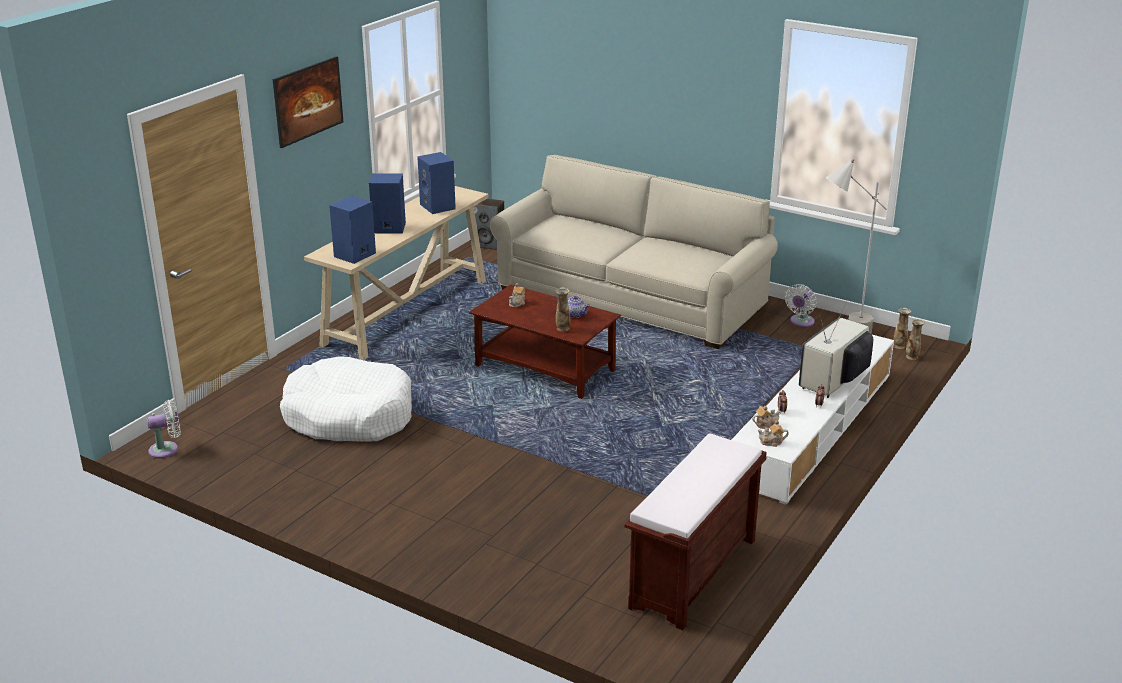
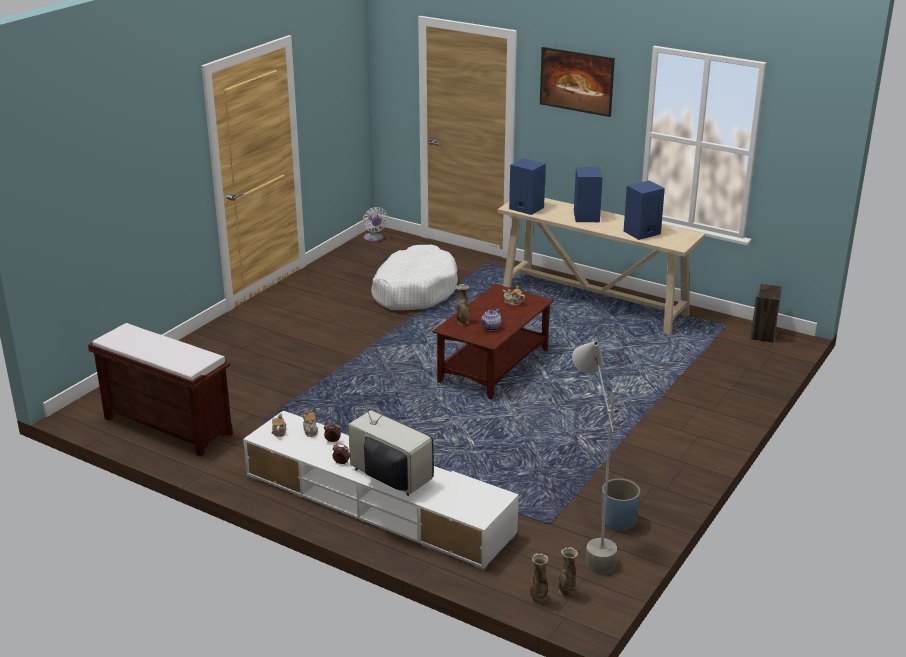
camera: 90 degrees right, 0 degrees up
(632, 298) = (654, 413): beige sofa -> none
(801, 322) = (618, 521): white fan -> blue planter

